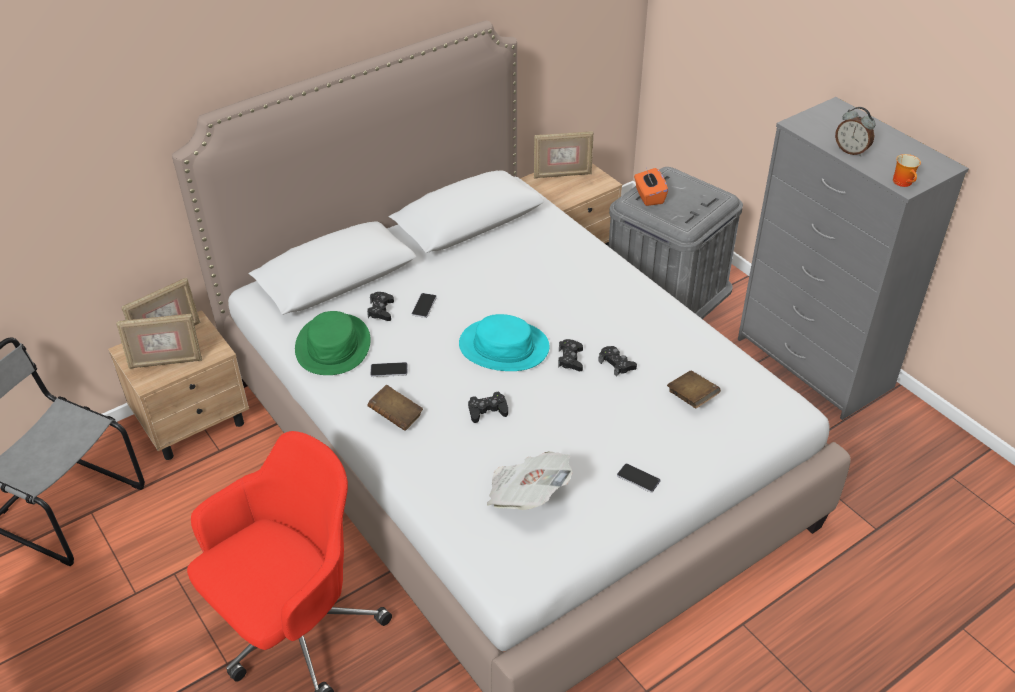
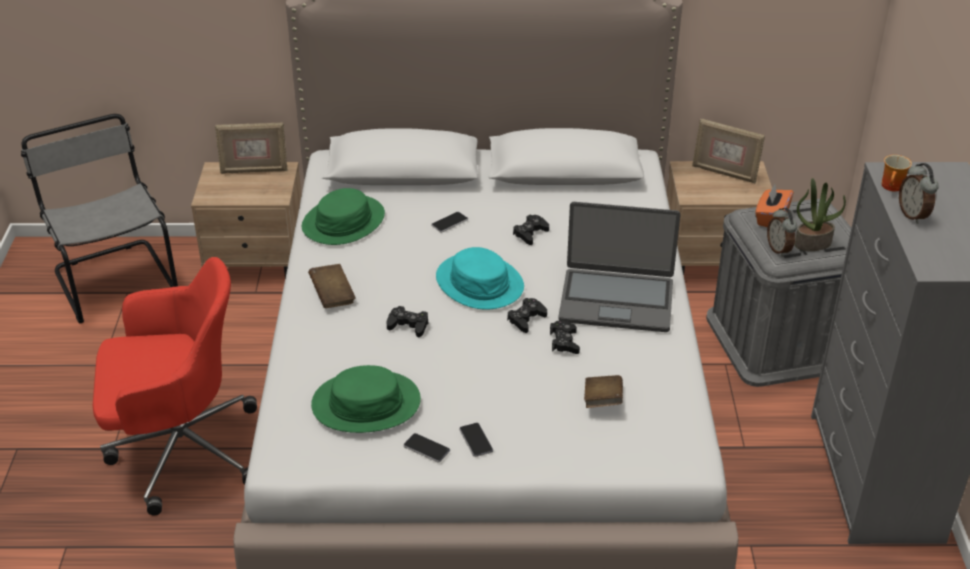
camera: 35 degrees right, 5 degrees down
(166, 362) = (233, 189): picture frame -> none
(381, 310) = (410, 211): black game controller -> black game controller (530, 233)
(389, 370) = (365, 259): phone -> phone (426, 448)
(527, 495) = (366, 403): newspaper -> green hat
(618, 312) = (616, 300): none -> laptop
(678, 219) = (779, 249): none -> alarm clock
(695, 204) = (813, 243): none -> potted plant
(904, 183) = (934, 265): mug -> mug (893, 187)

